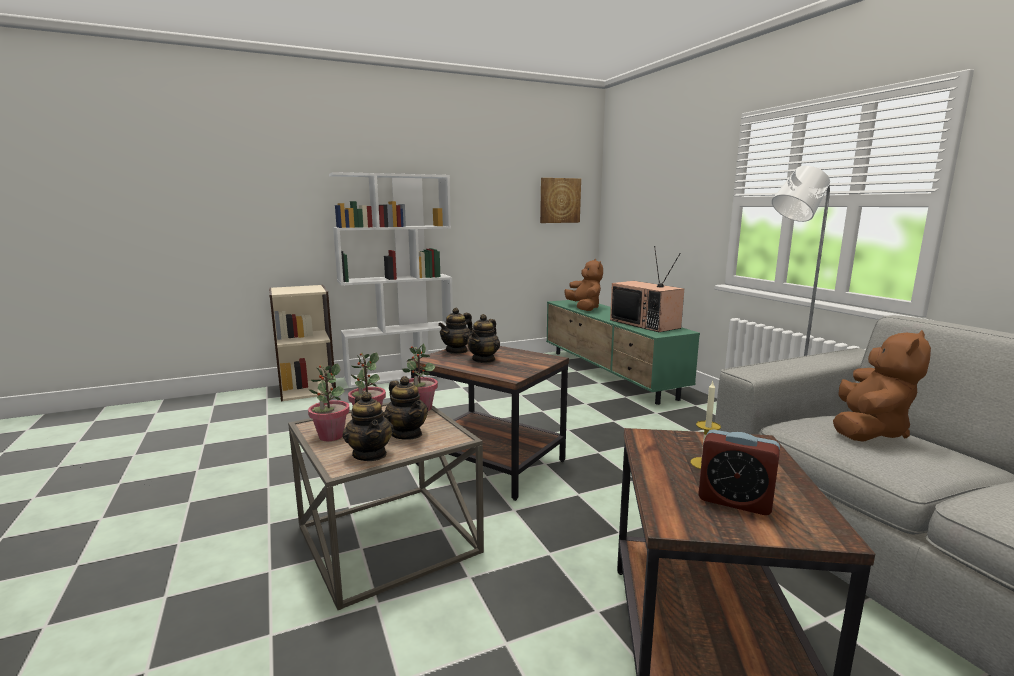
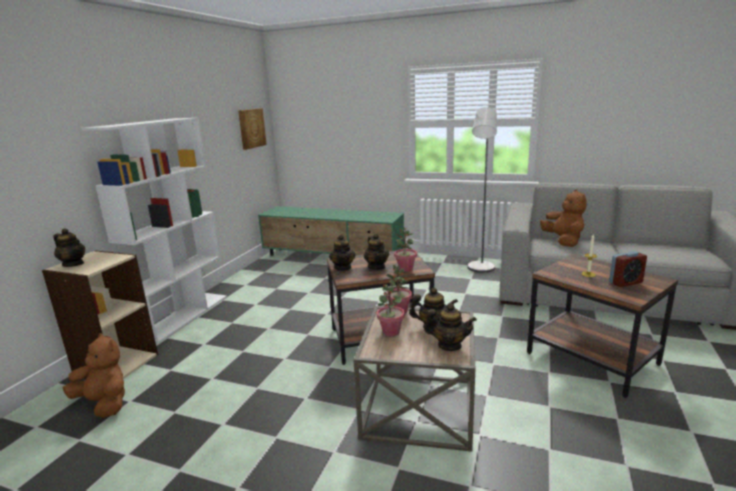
camera: 45 degrees left, 5 degrees up
(288, 288) = (73, 264): none -> teapot
(331, 436) = (402, 350): potted plant -> potted plant (405, 269)
(584, 308) = (299, 213): brown plush toy -> brown plush toy (104, 403)
(646, 324) = (365, 215): television -> none

